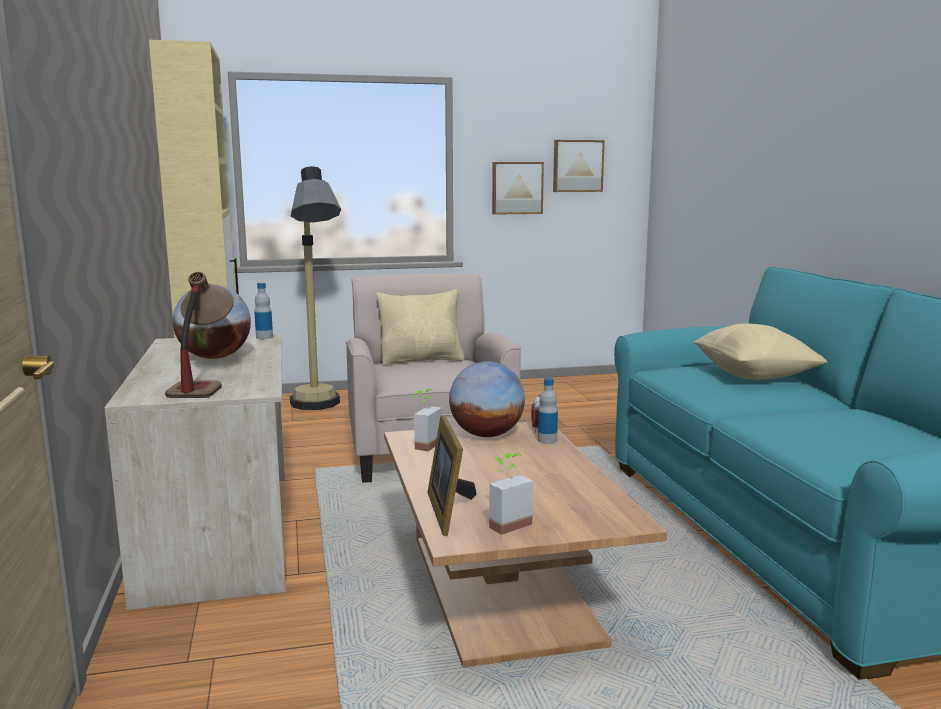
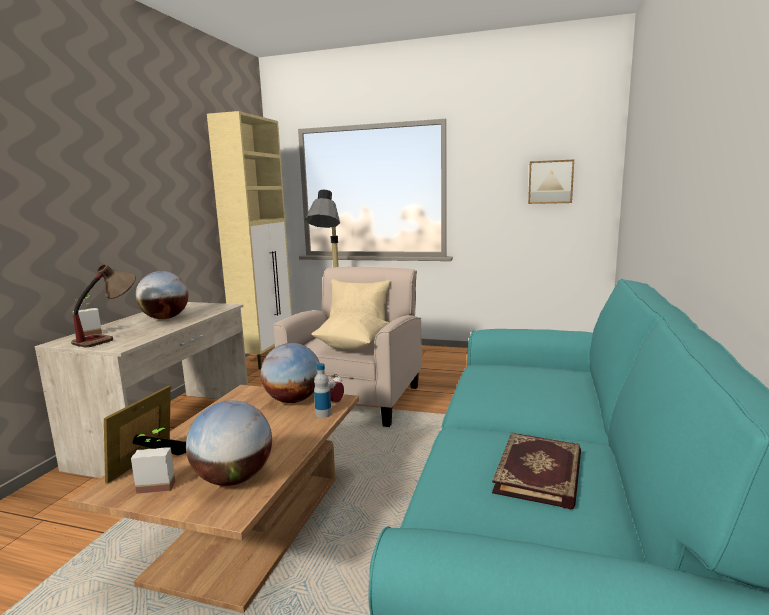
camera: 30 degrees right, 0 degrees up
(264, 337) = (225, 306): bottle -> none
(422, 444) = (241, 399): potted plant -> potted plant (88, 333)
(517, 188) = (497, 201): picture -> none
(575, 502) = (234, 478): none -> globe
(754, 376) = (550, 387): beige pillow -> beige pillow (354, 347)
(860, 428) = (540, 473): none -> book

